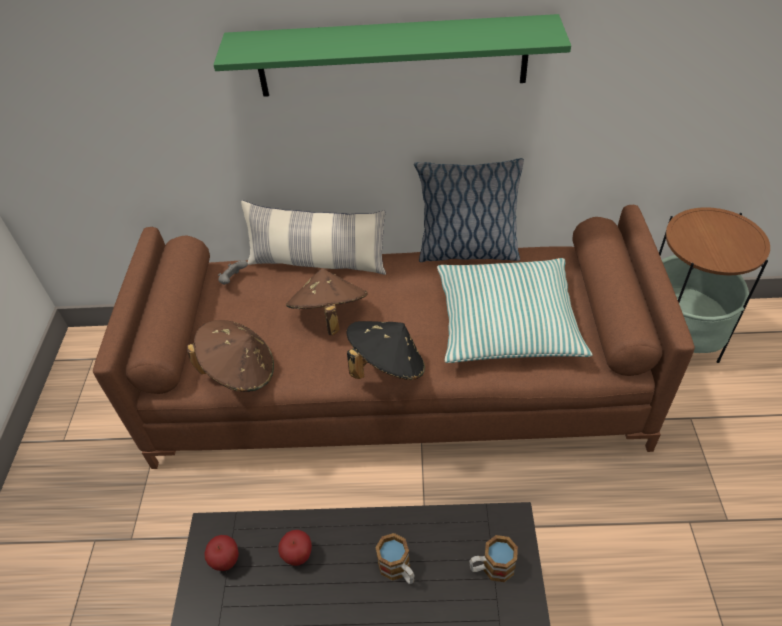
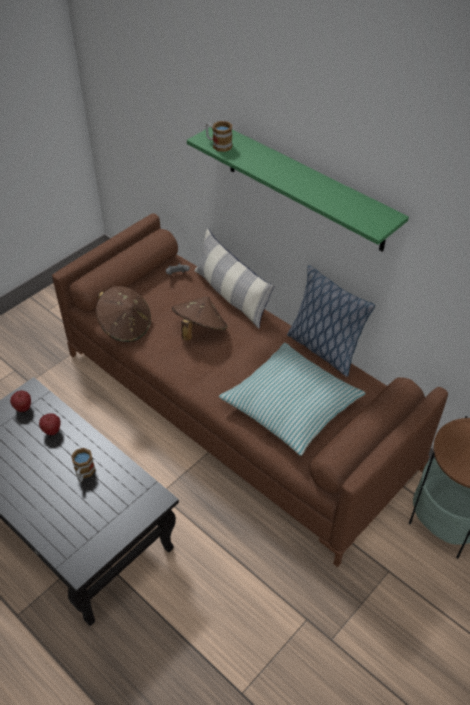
camera: 40 degrees right, 0 degrees up
(387, 366) = (194, 378): black hat -> none
(491, 568) = (123, 509): mug -> mug (218, 145)

